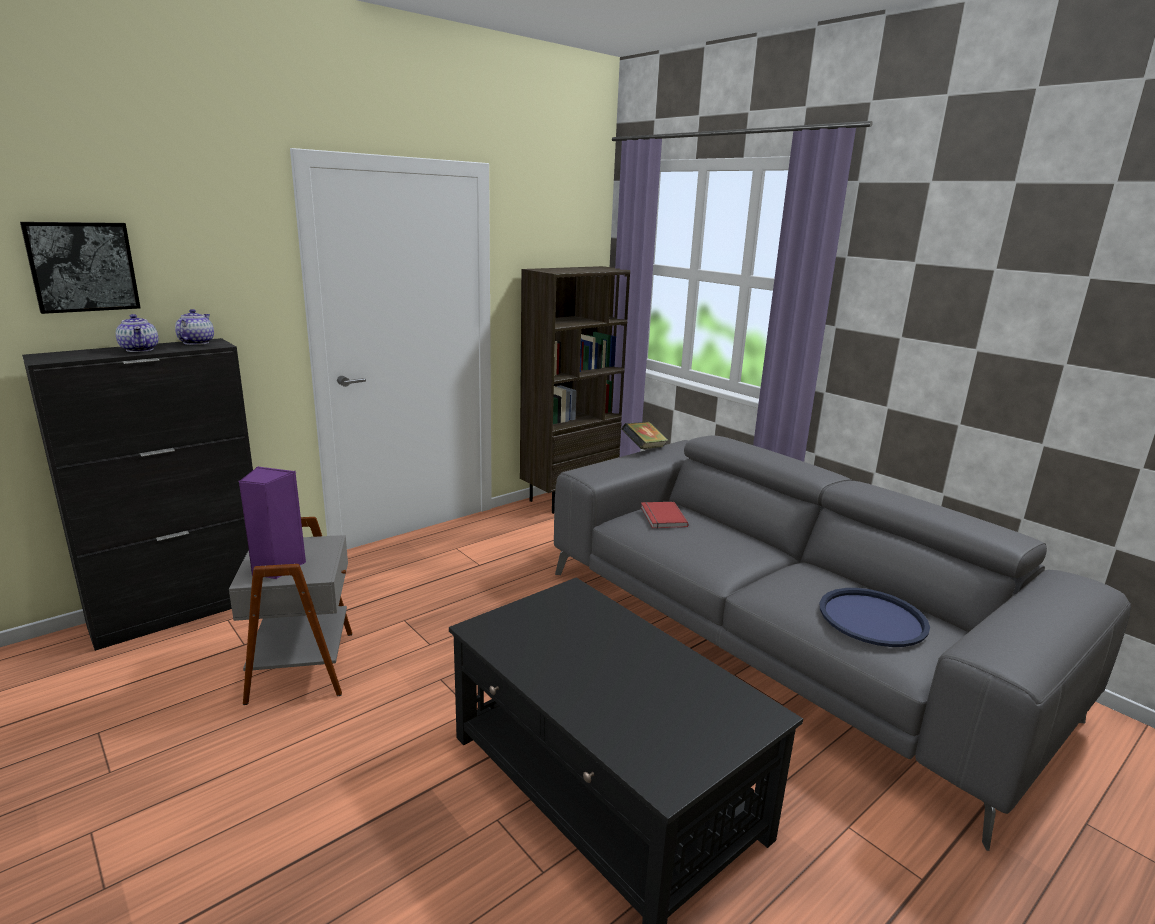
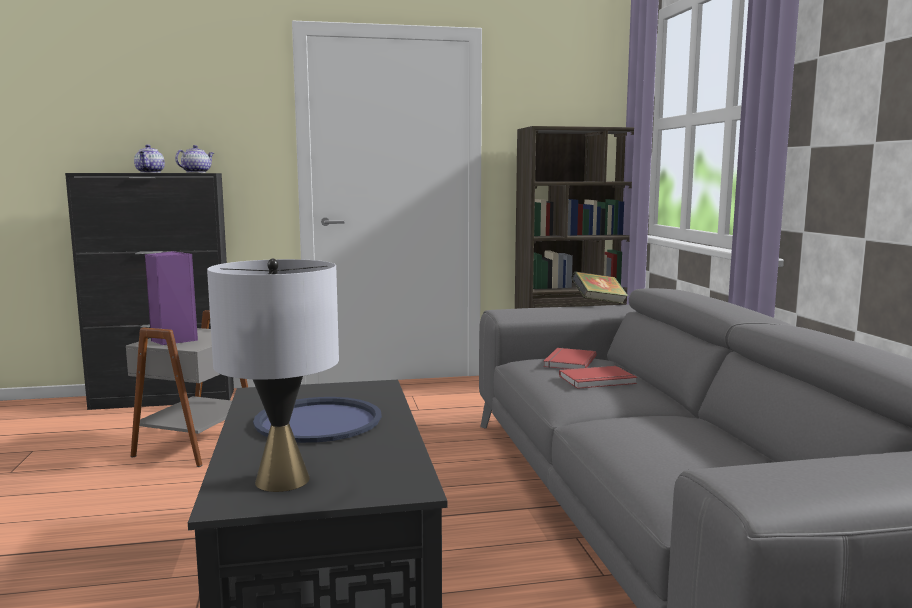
camera: 30 degrees right, 10 degrees down
(82, 266) = (127, 112): picture -> none
(667, 740) = (281, 480): none -> grey table lamp
(711, 538) = (598, 380): none -> red book
(872, 618) = (696, 462): blue tray -> blue tray (318, 421)

